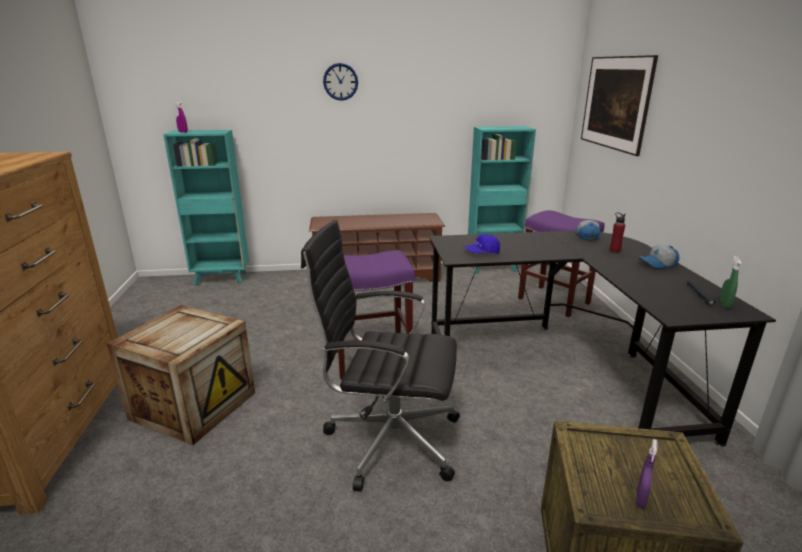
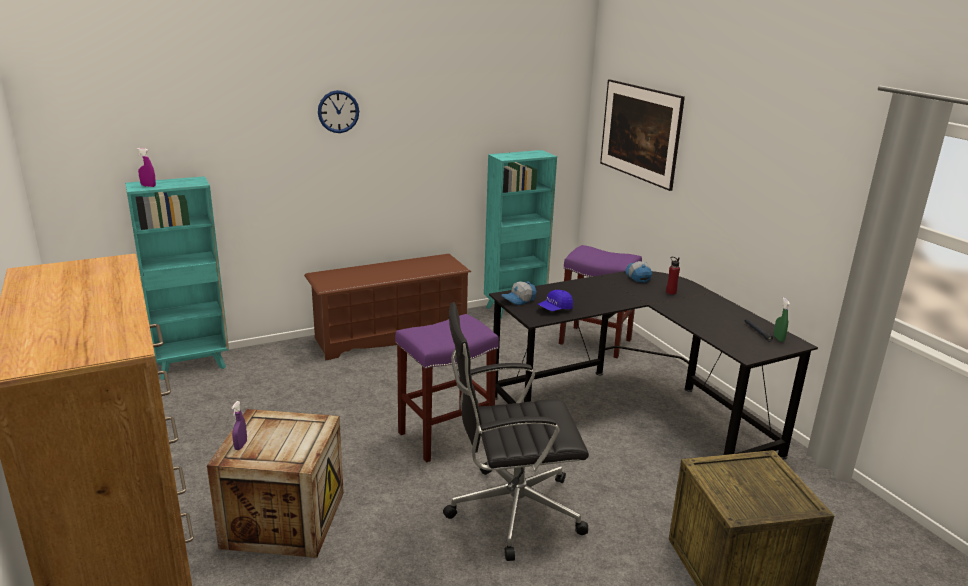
camera: 20 degrees left, 0 degrees up
(640, 499) = (764, 503): purple spray bottle -> purple spray bottle (241, 445)
(658, 264) = (713, 303): cap -> cap (519, 300)

